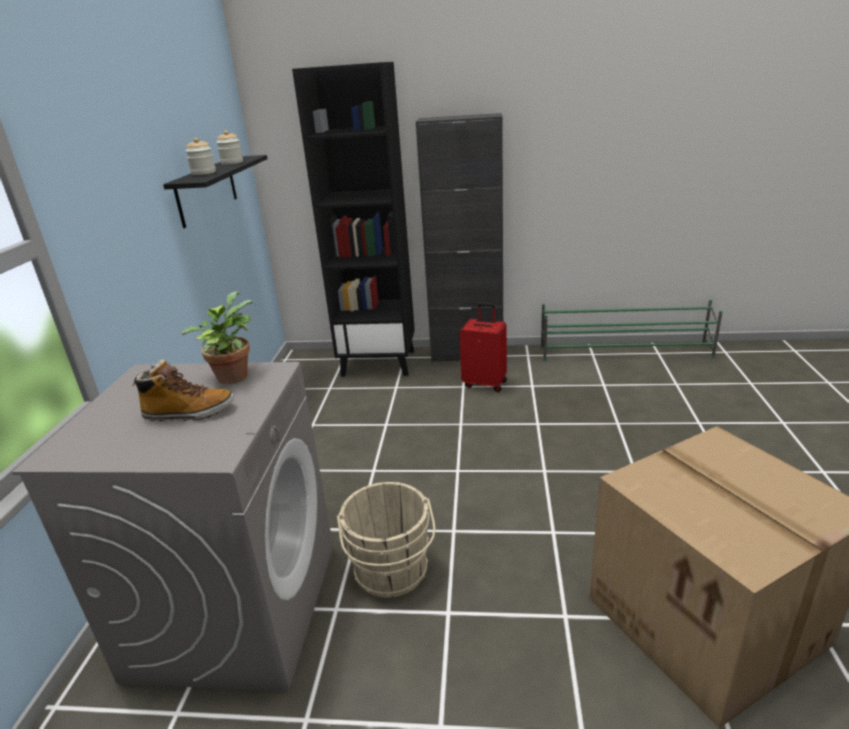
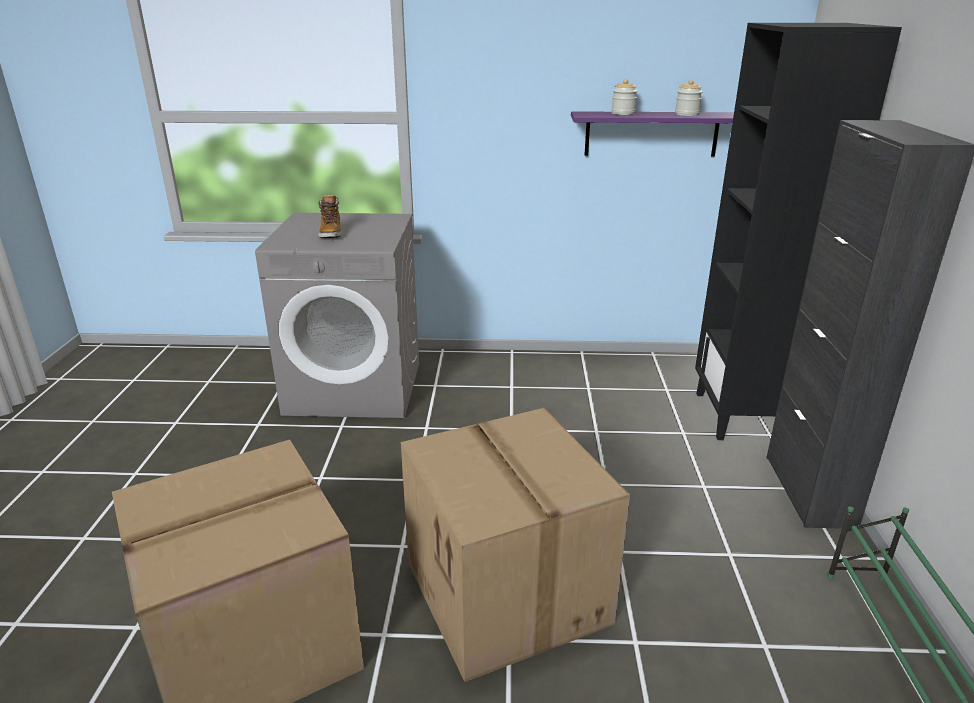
camera: 85 degrees right, 0 degrees up
(207, 190) = (651, 134): black shelf -> purple shelf
(232, 375) = (380, 237): potted plant -> none
(391, 574) = (369, 448): beige bucket -> none
(485, 383) = (719, 506): red suitcase -> none
(593, 470) = (510, 594): none -> cardboard box

